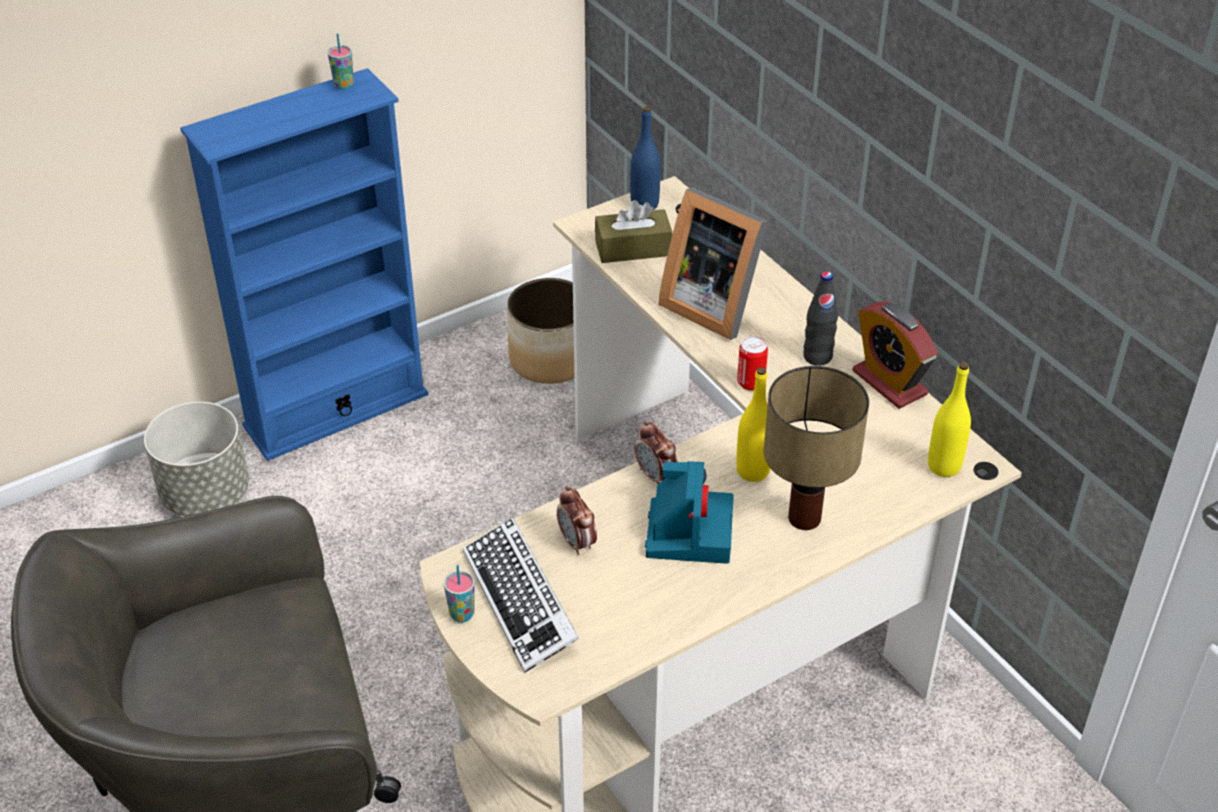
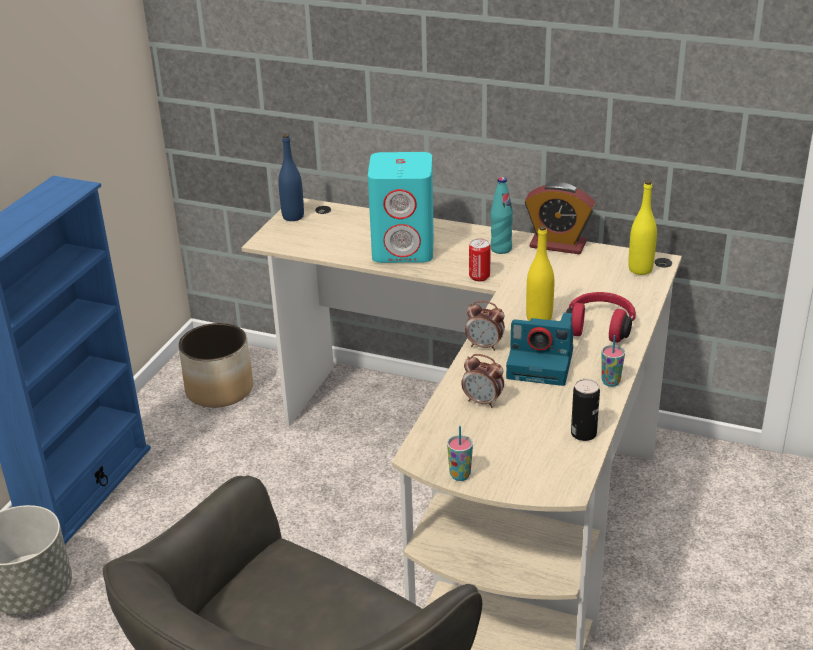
camera: 35 degrees left, 10 degrees down
(344, 85) = (48, 189): cup -> cup (610, 382)
(520, 601) = (488, 449): keyboard -> none
(632, 639) = (583, 434): none -> can
(633, 248) = (315, 240): brown tissue box -> none
(688, 531) = (542, 364): camera -> camera turned 135 degrees clockwise
(712, 305) = (404, 249): picture frame -> turquoise speaker
(806, 518) = (600, 327): table lamp -> red headphones
(817, 357) = (501, 249): black bottle -> turquoise bottle

